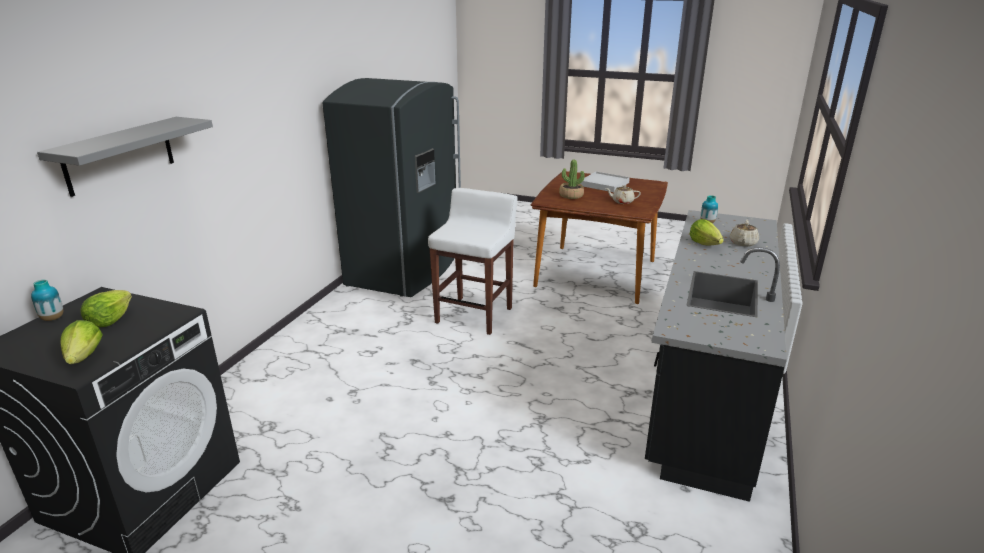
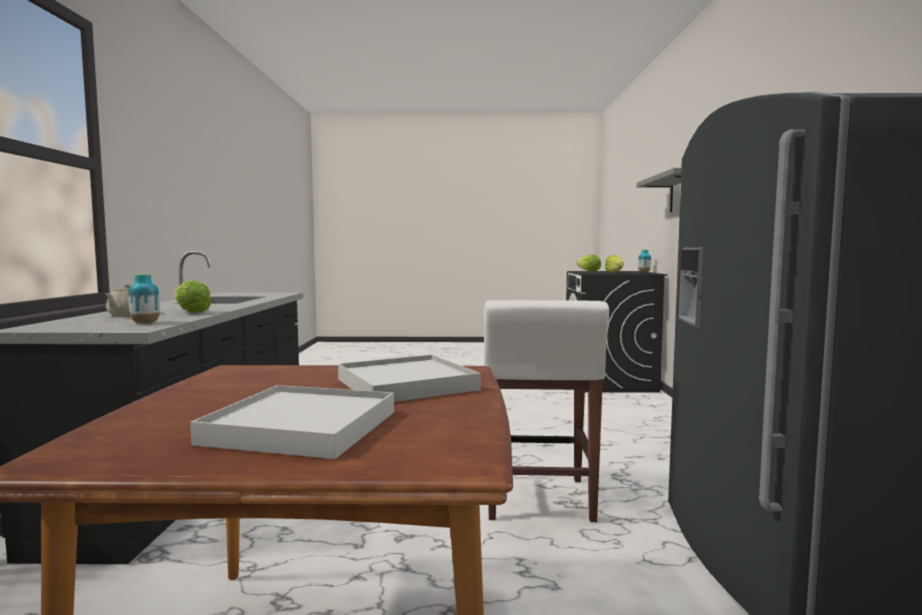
camera: 160 degrees right, 20 degrees down
(571, 195) = (406, 384): potted plant -> white tray
(622, 201) = (266, 384): beige teapot -> none

